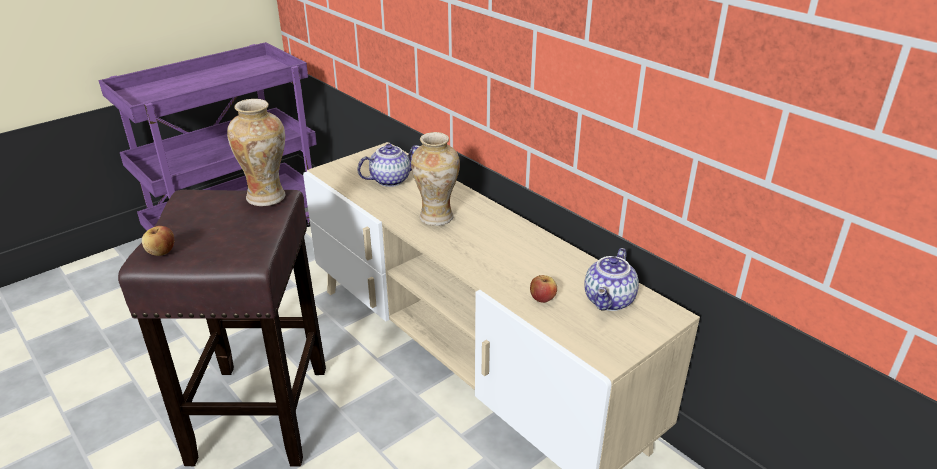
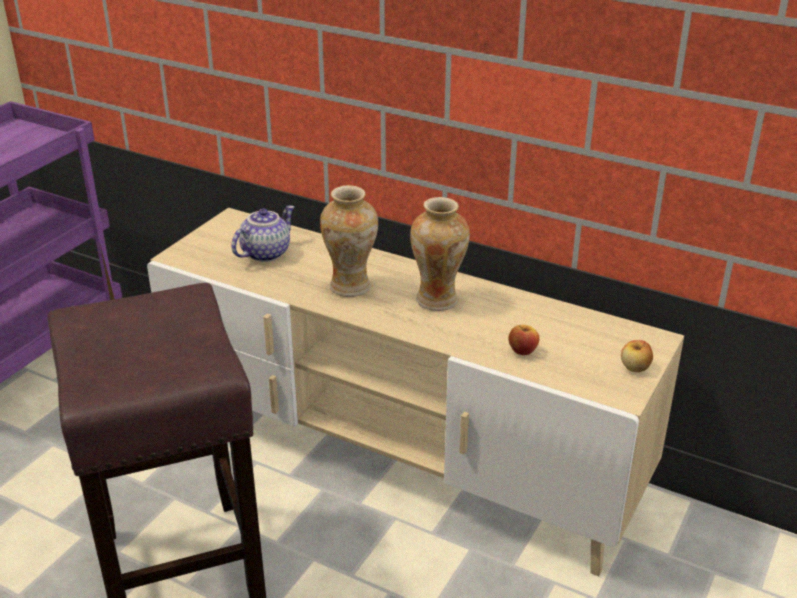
camera: 20 degrees left, 0 degrees up
(161, 252) = (101, 386): apple -> apple (635, 368)
(267, 197) = (178, 297): vase -> vase (438, 300)
(610, 301) = (591, 338): teapot -> none

